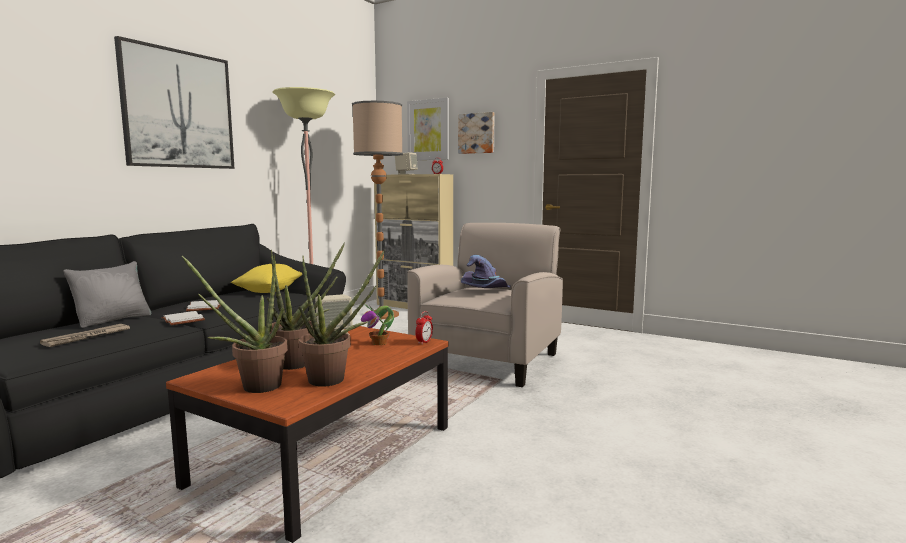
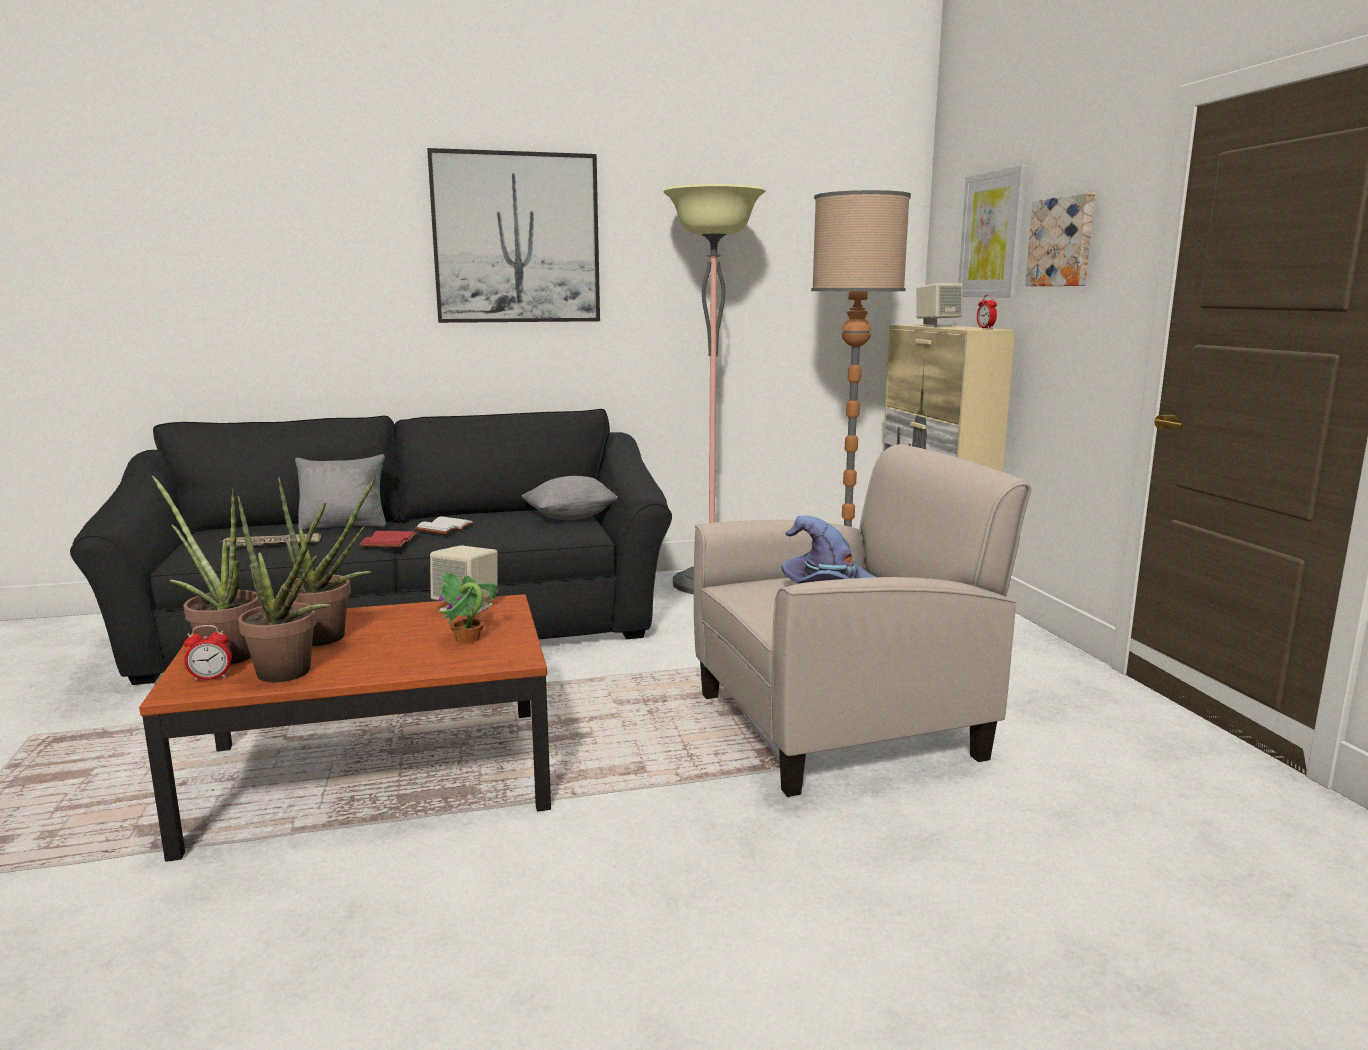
camera: 45 degrees right, 5 degrees up
(181, 320) = (388, 541): white book -> red book
(269, 291) = (571, 517): yellow pillow -> grey pillow
(424, 342) = (513, 657): alarm clock -> alarm clock (211, 678)

